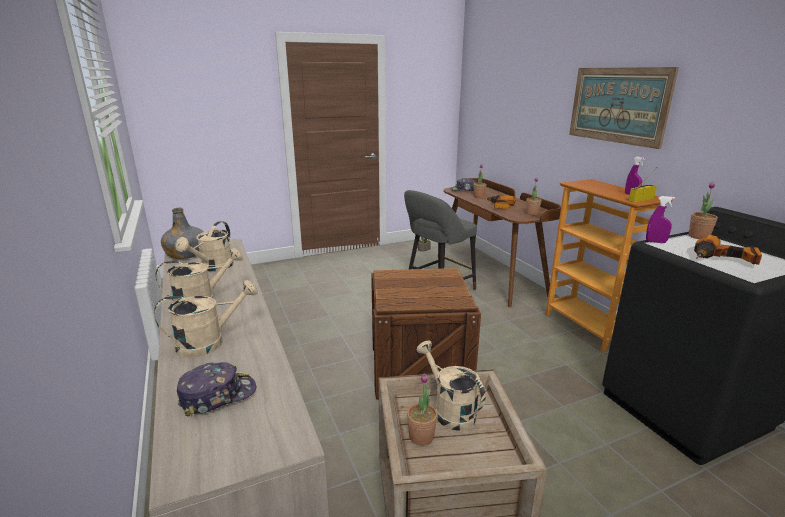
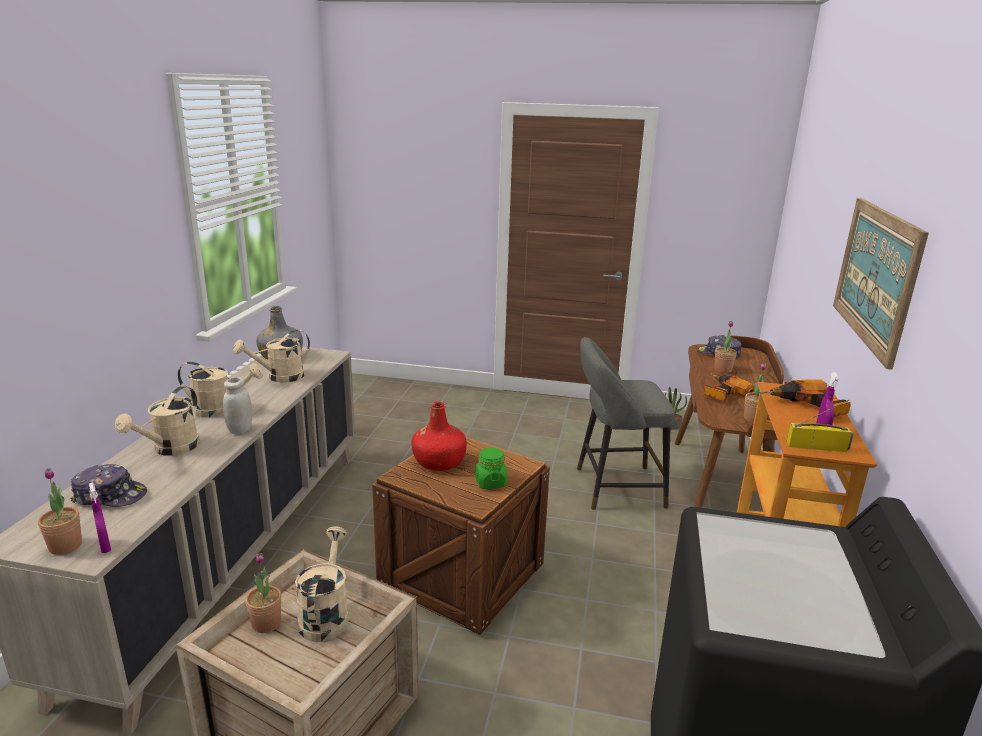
camera: 35 degrees right, 0 degrees up
(209, 342) = (170, 449): beige watering can -> beige watering can turned 105 degrees clockwise
(248, 309) = (240, 430): none -> white jar
(399, 287) = (439, 461): none -> red bottle
(448, 287) = (490, 482): none -> green jar
(655, 242) = (717, 517): purple spray bottle -> purple spray bottle (105, 547)
(698, 236) = (815, 537): potted plant -> potted plant (65, 546)
(723, 260) = (752, 583): power drill -> power drill (807, 408)

